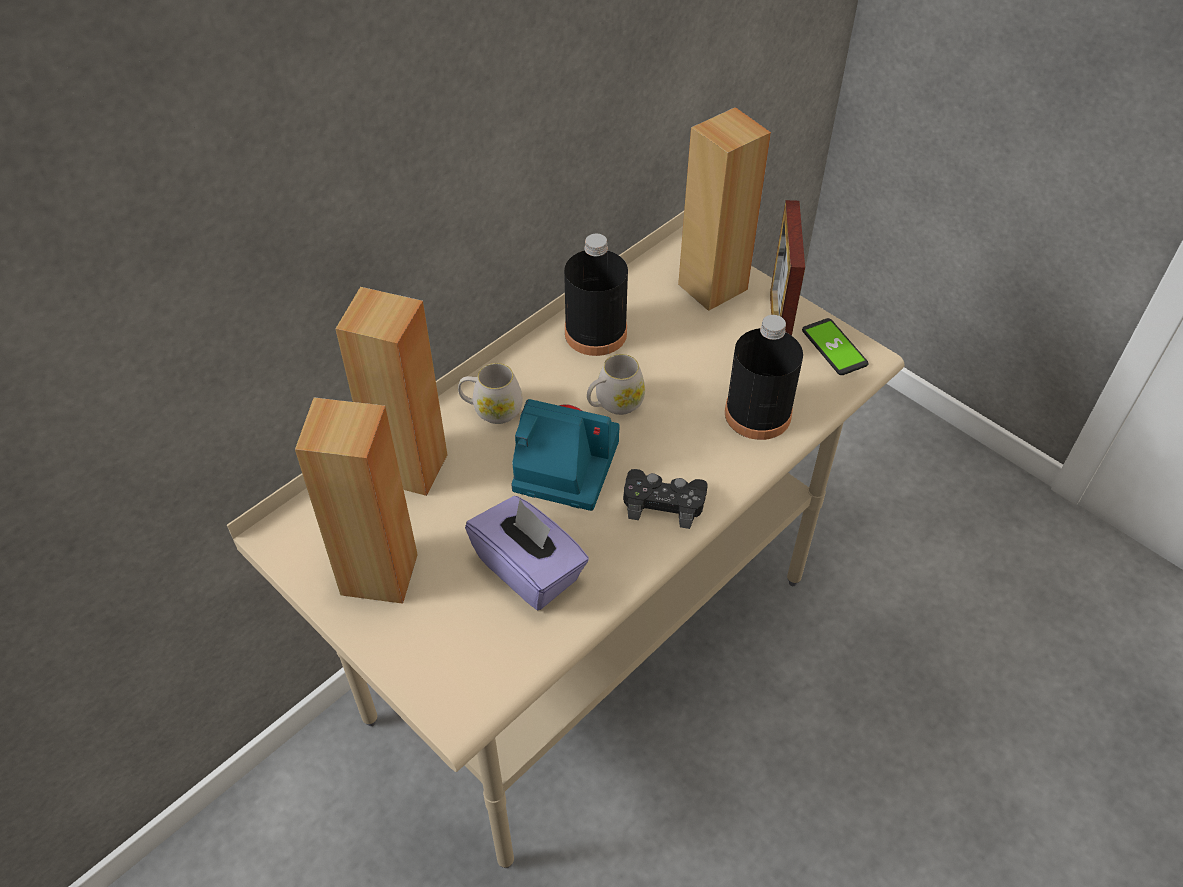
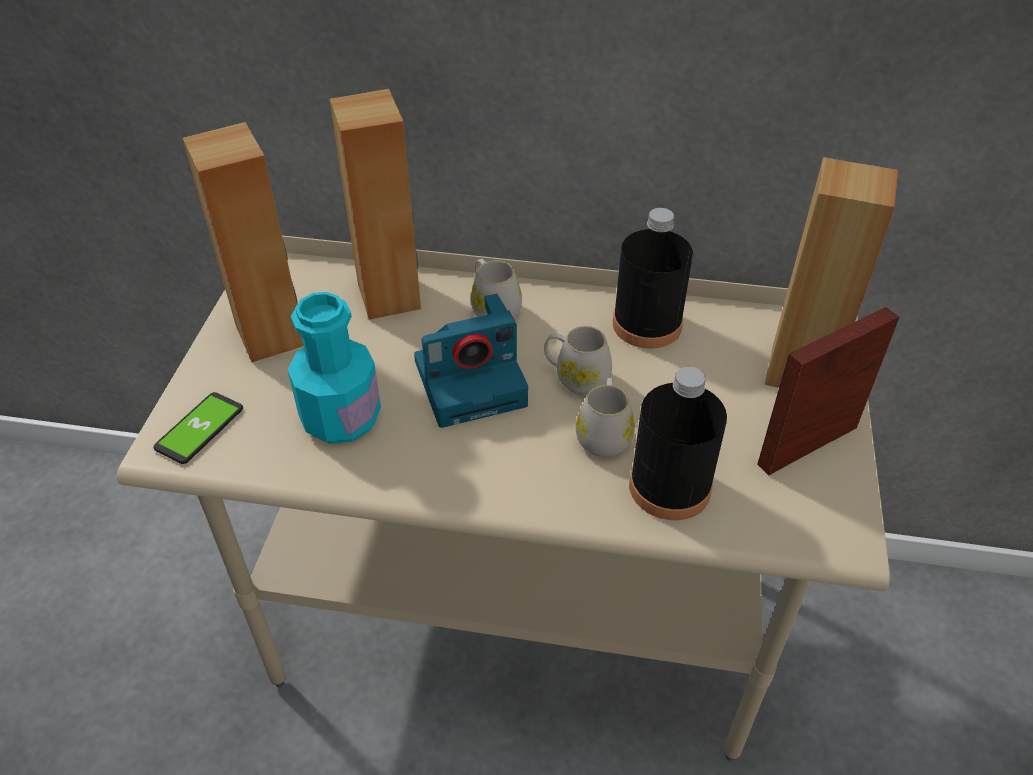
camera: 55 degrees right, 5 degrees down
(529, 569) = (341, 418): purple tissue box -> turquoise bottle
(563, 465) = (472, 381): camera -> camera turned 90 degrees clockwise
(663, 502) = (490, 470): black game controller -> none
(683, 420) = (604, 434): none -> white mug
(834, 347) = (831, 507): phone -> phone (200, 429)

